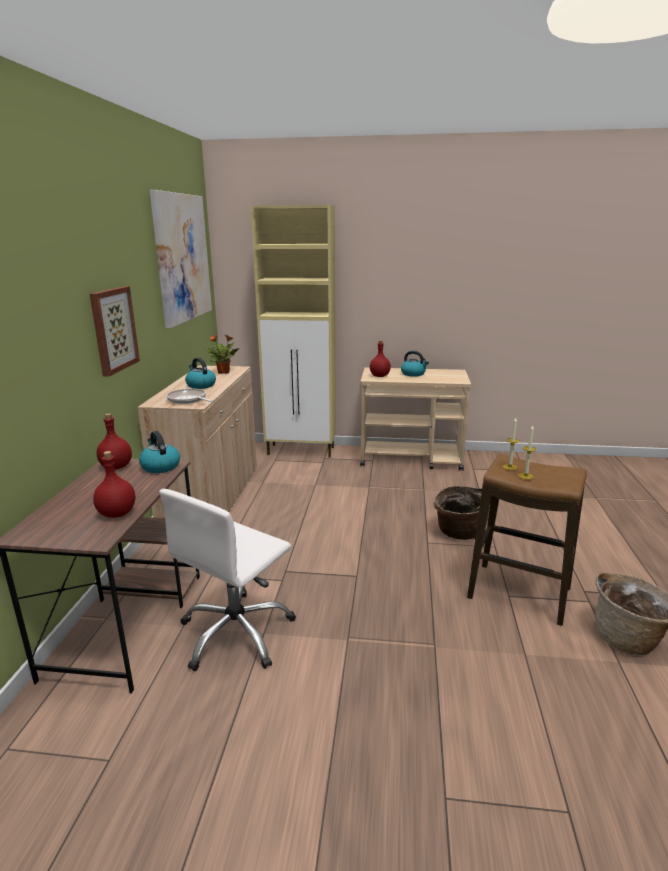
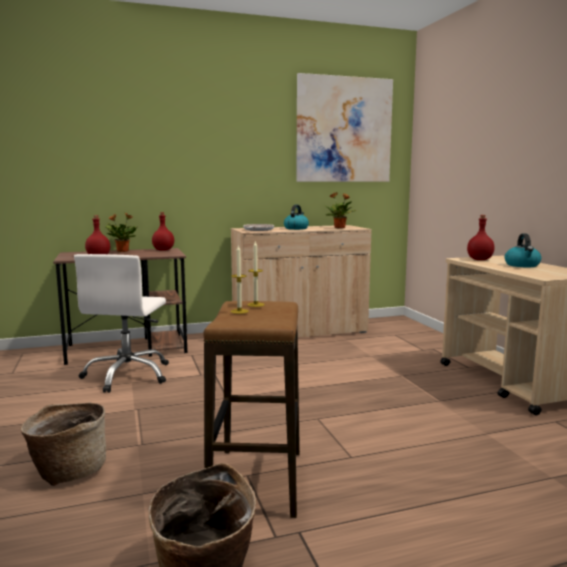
camera: 65 degrees right, 10 degrees down
(78, 493) = (122, 251): none -> potted plant
(113, 329) = (216, 167): picture -> none
(160, 466) = (170, 253): kettle -> none
(236, 633) = (128, 375): white office chair -> white office chair turned 90 degrees counterclockwise
(302, 451) = (432, 339): beige cabinet -> none
(458, 533) = (358, 432): basket -> basket (68, 471)

